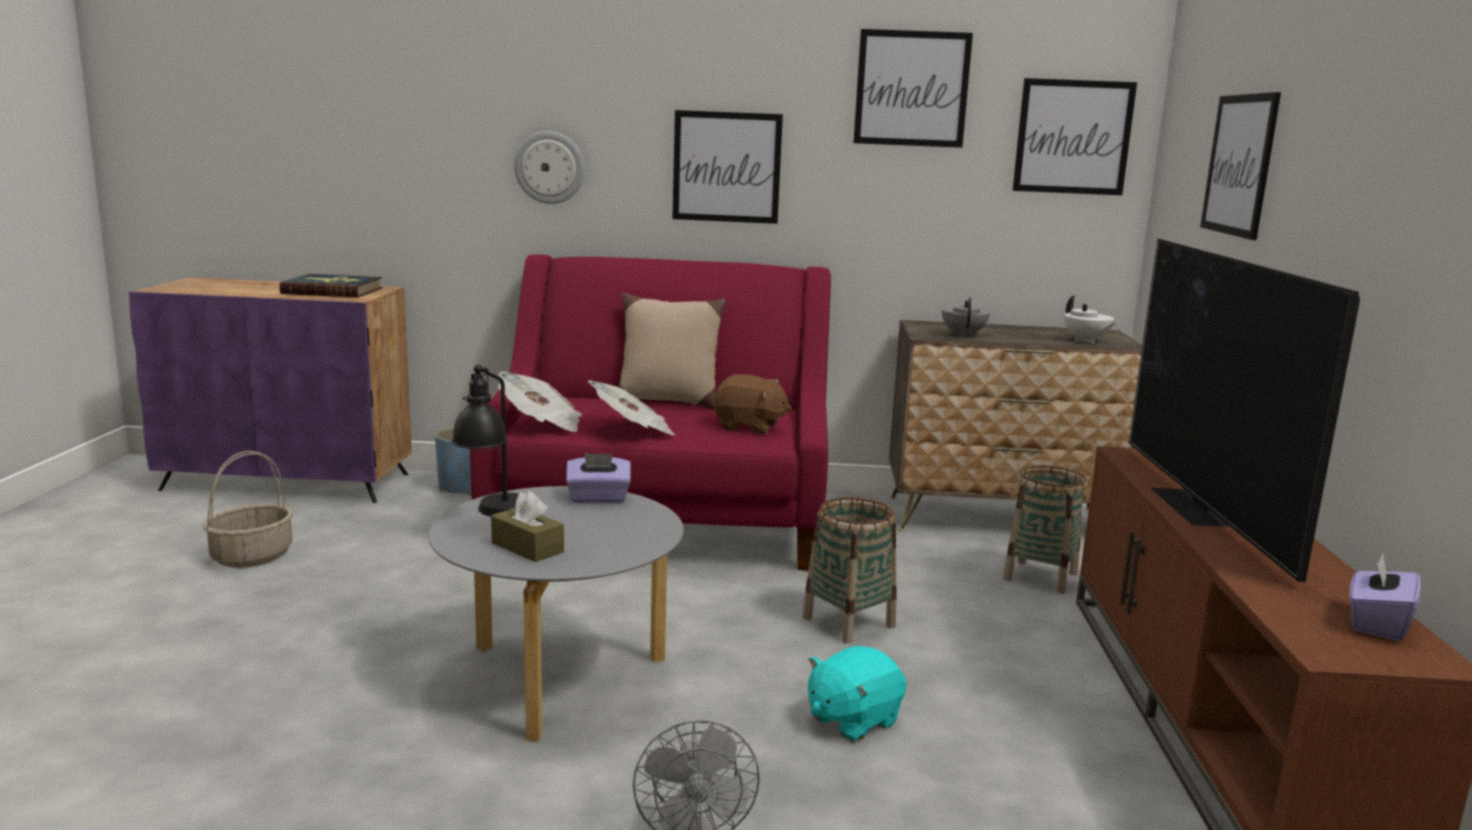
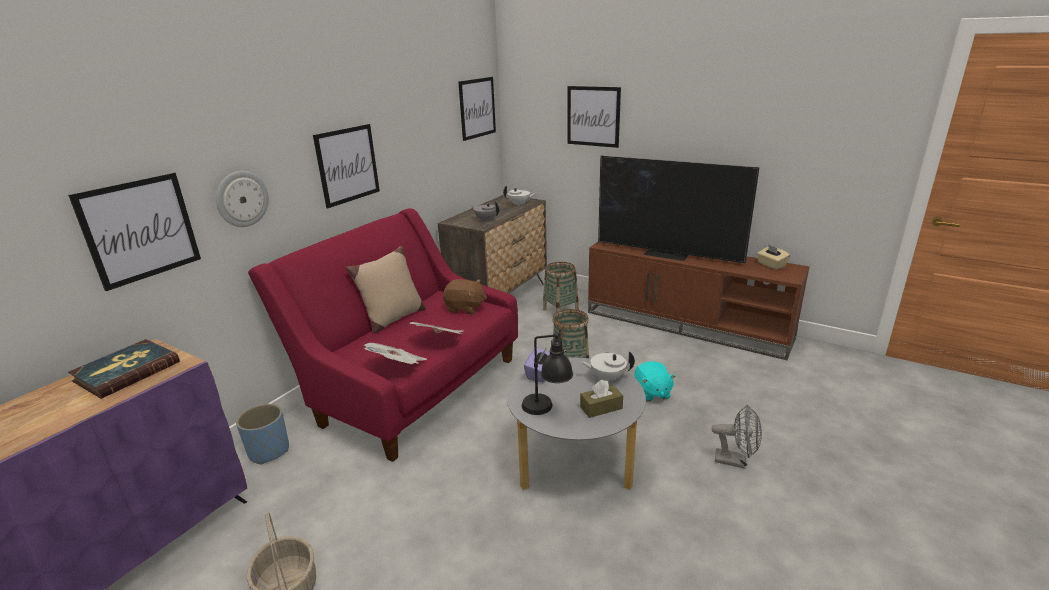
camera: 60 degrees left, 10 degrees up
(626, 541) = (607, 378): none -> white teapot
(749, 427) = (465, 308): brown plush toy -> brown plush toy turned 60 degrees clockwise
(911, 89) = (420, 95): picture -> picture (140, 229)
(1376, 623) = (771, 265): purple tissue box -> beige tissue box

